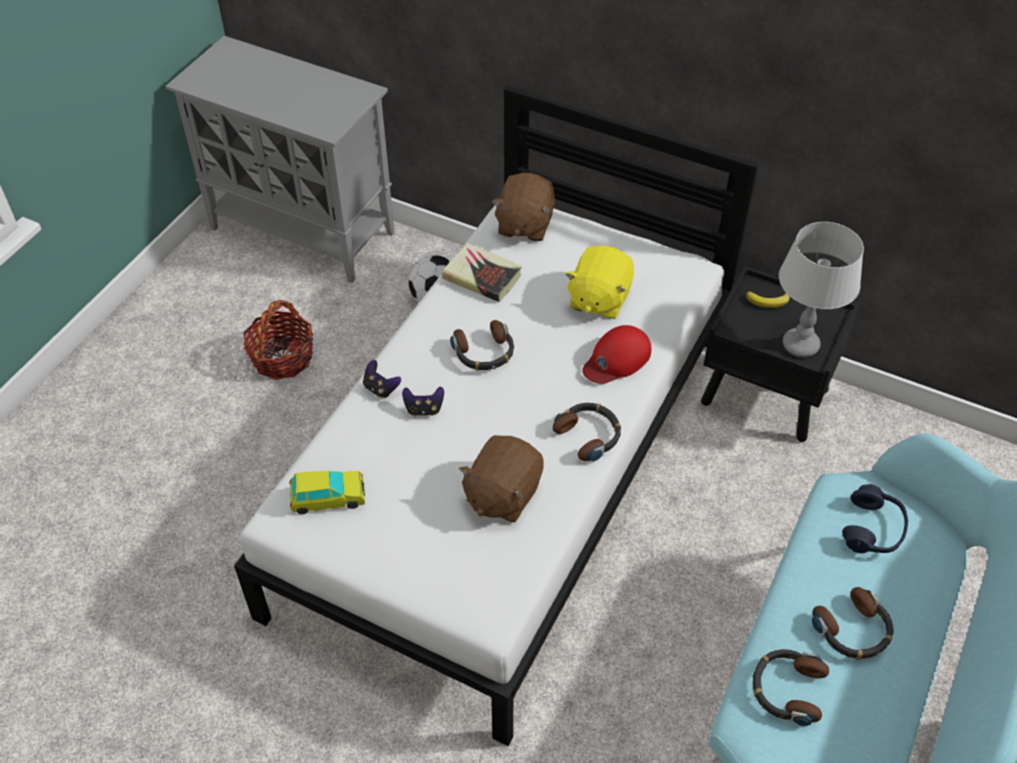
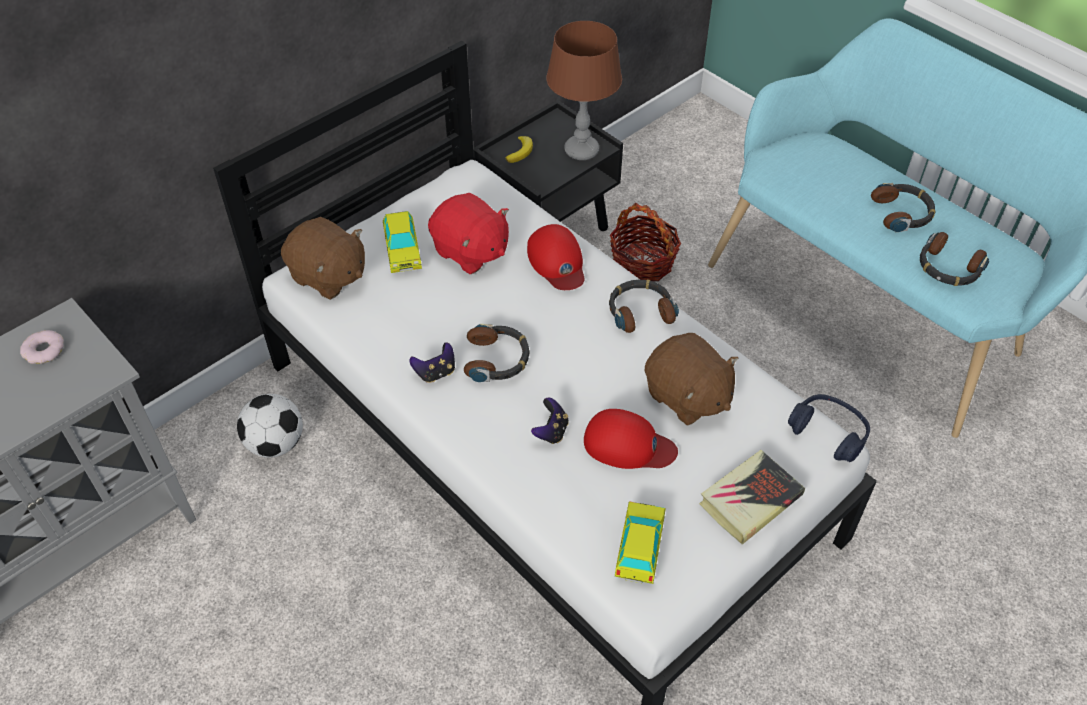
camera: 70 degrees left, 0 degrees up
(282, 357) = (272, 625): basket -> basket (642, 262)
(335, 95) = (44, 350): none -> donut
(381, 388) = (504, 462): game controller -> game controller (435, 373)
(430, 464) = (628, 445): none -> red cap
(482, 276) = (386, 331): book -> book (750, 500)
(576, 257) = (403, 251): none -> toy car
(598, 299) = (470, 252): yellow plush toy -> red plush toy
(801, 345) = (581, 150): grey table lamp -> brown table lamp
(873, 529) = (811, 168): blue headphones -> blue headphones (828, 433)

